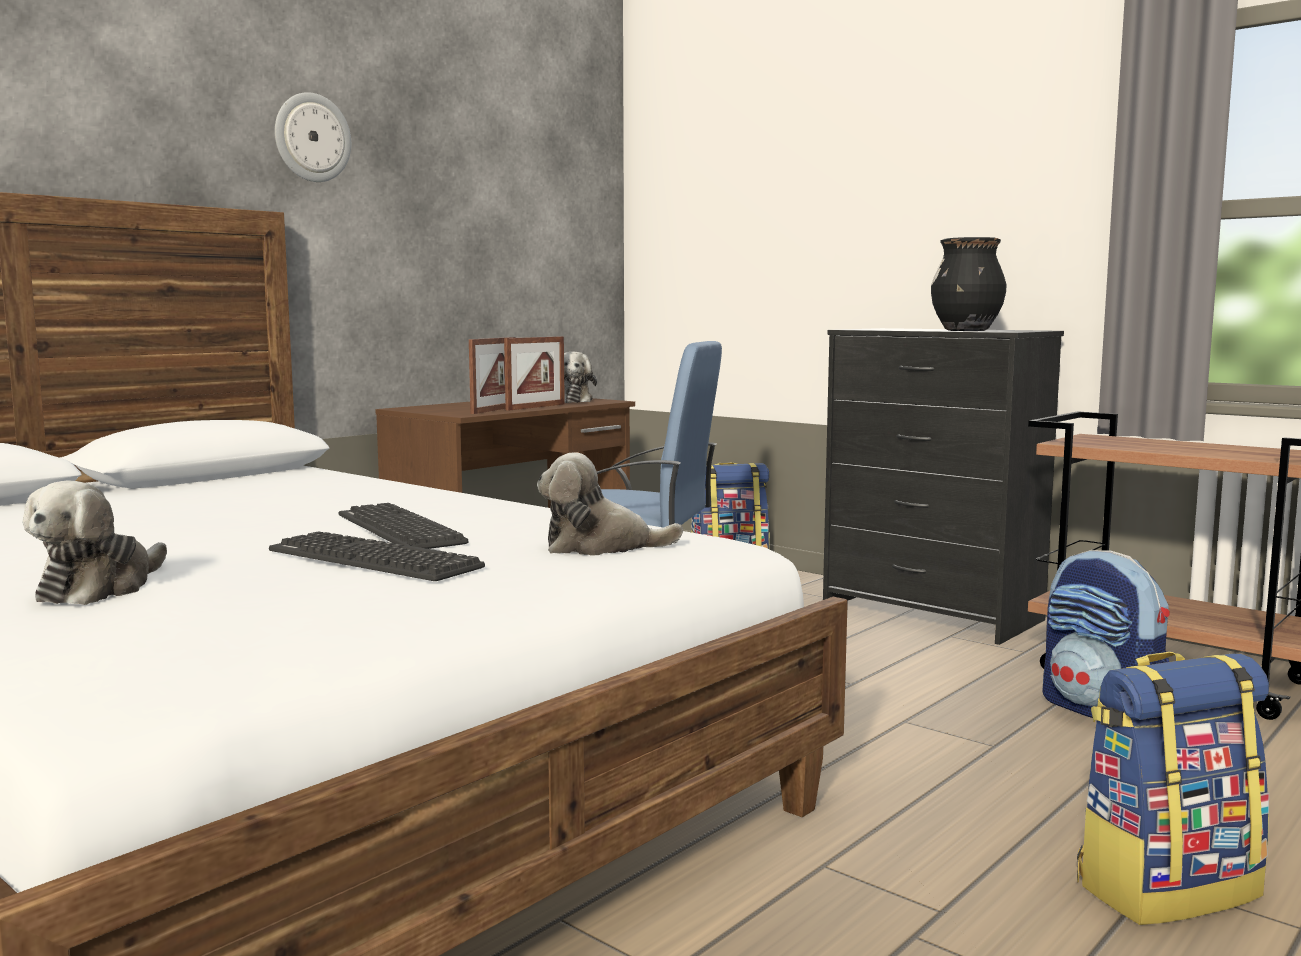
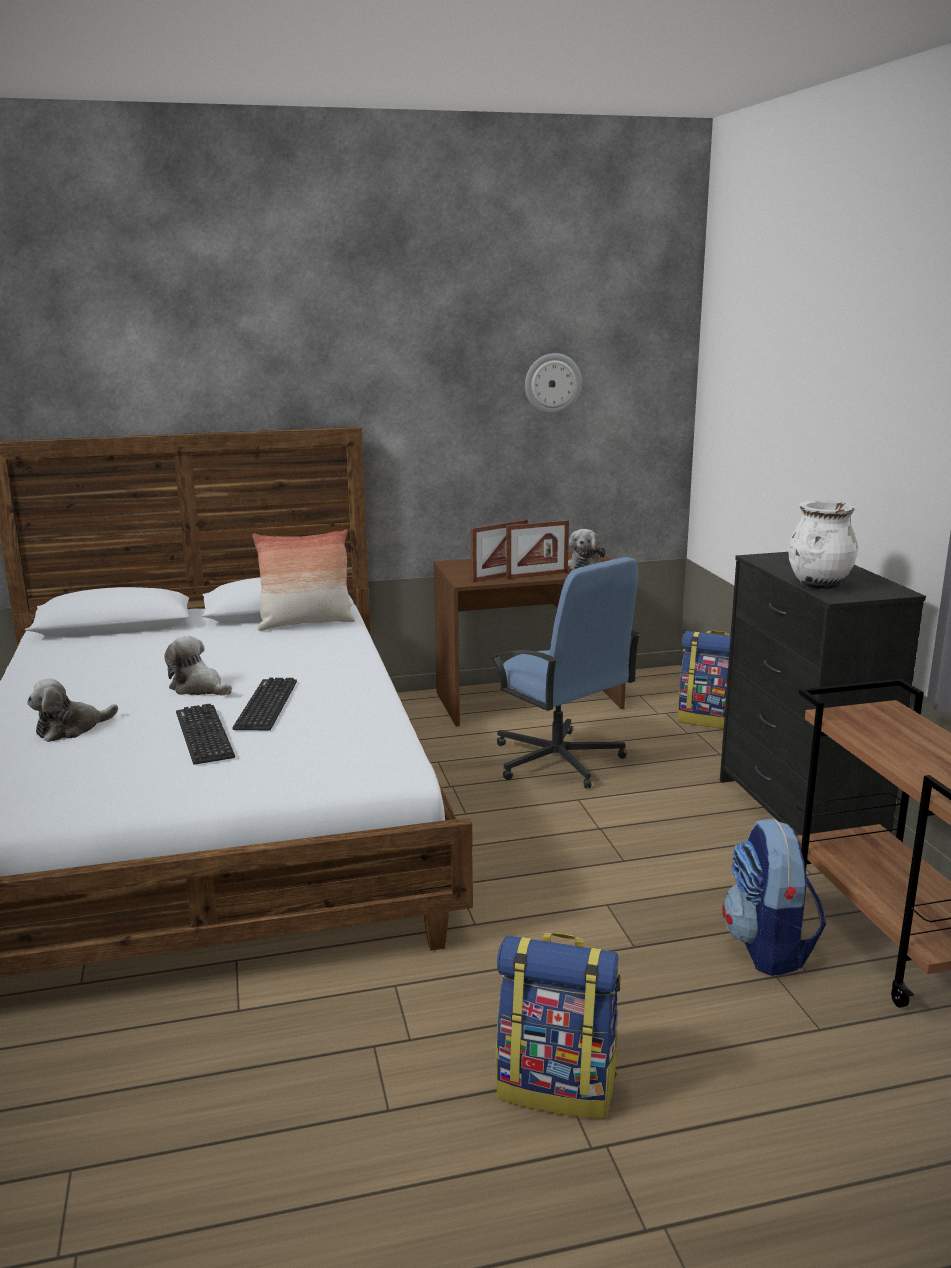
camera: 35 degrees right, 10 degrees up
(272, 476) = (306, 623): none -> pillow
(312, 138) = (390, 369): wall clock -> wall clock (552, 383)
(600, 547) = (325, 752): plush toy -> plush toy (199, 688)
(966, 330) = (819, 585): black vase -> white vase

